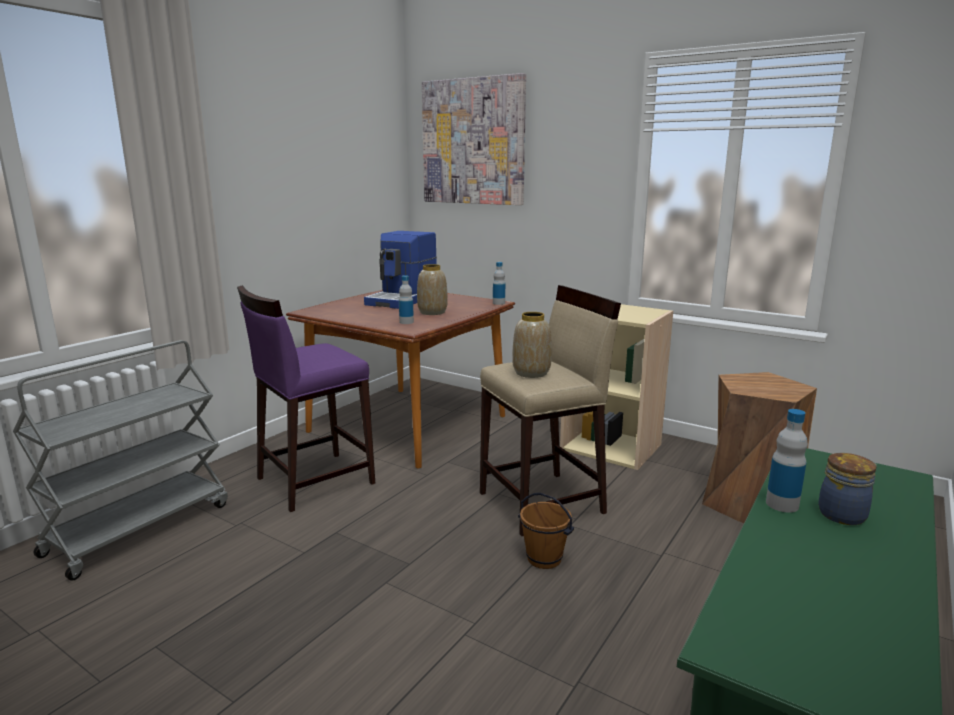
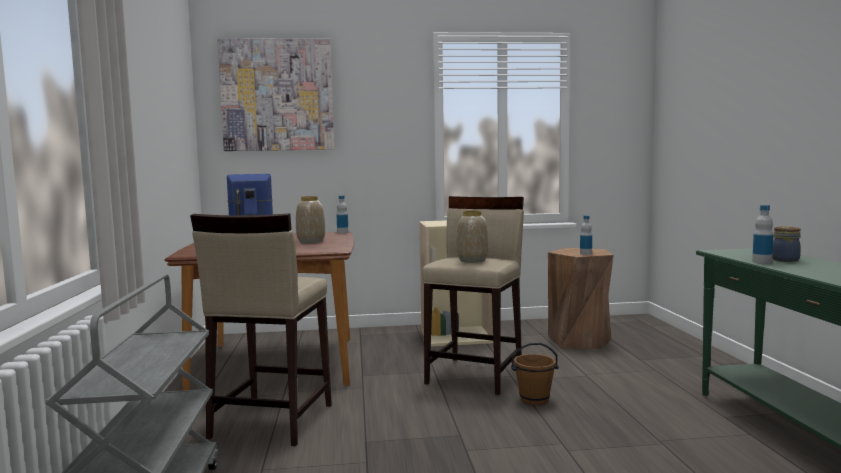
camera: 40 degrees left, 10 degrees down
(314, 480) = (270, 421): purple stool -> beige stool
(406, 322) = (312, 247): bottle -> bottle (585, 254)

